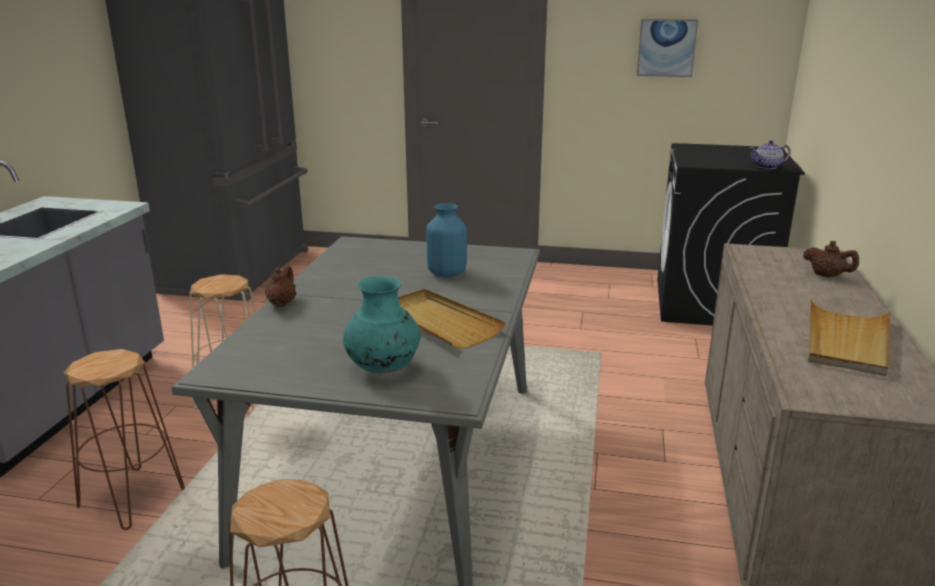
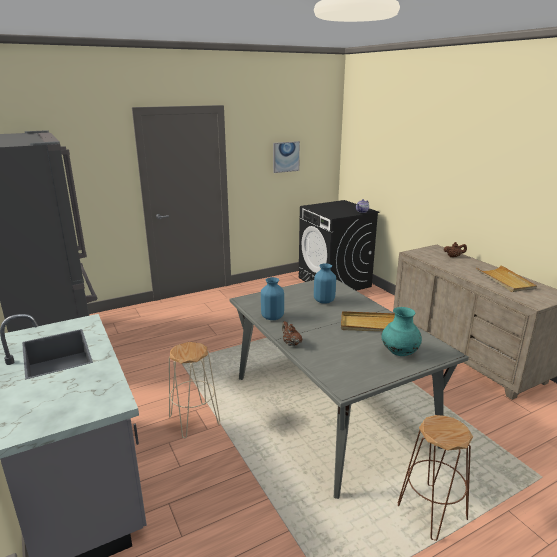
camera: 40 degrees left, 0 degrees up
(132, 497) = (235, 499): brown stool -> none
(334, 270) = (272, 317): none -> blue vase

